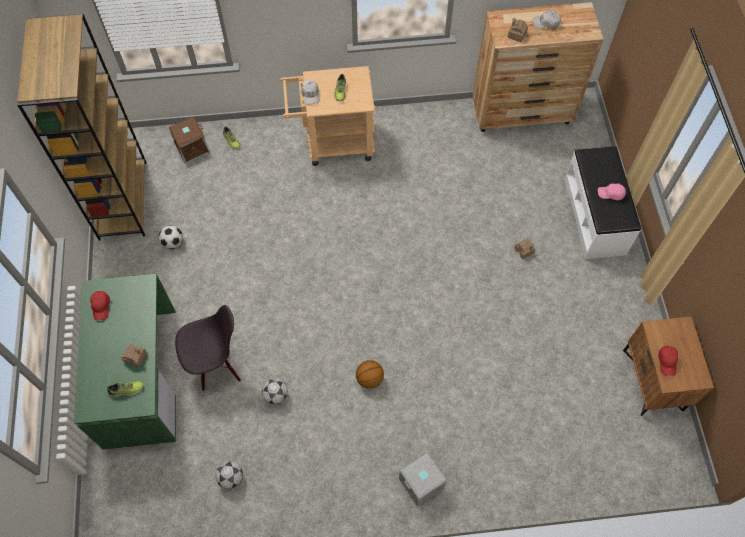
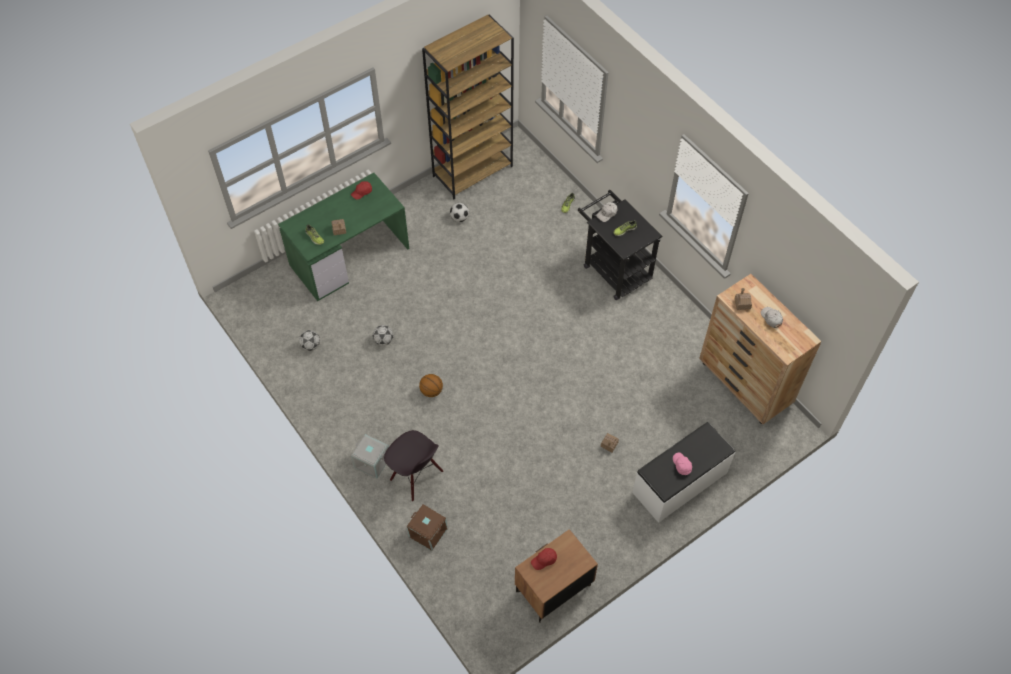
camera: 60 degrees right, 5 degrees down
(191, 147) = (544, 185): brown storage box -> brown storage box (428, 532)
(216, 364) = (385, 293): black chair -> black chair (416, 476)
(333, 143) = (613, 268): beige cart -> black cart

